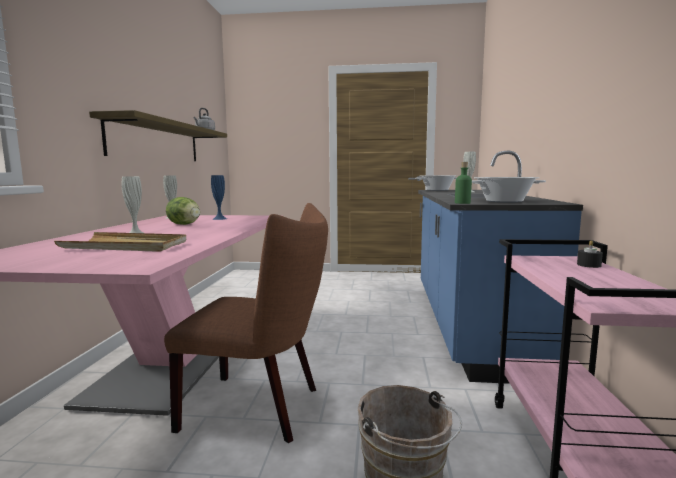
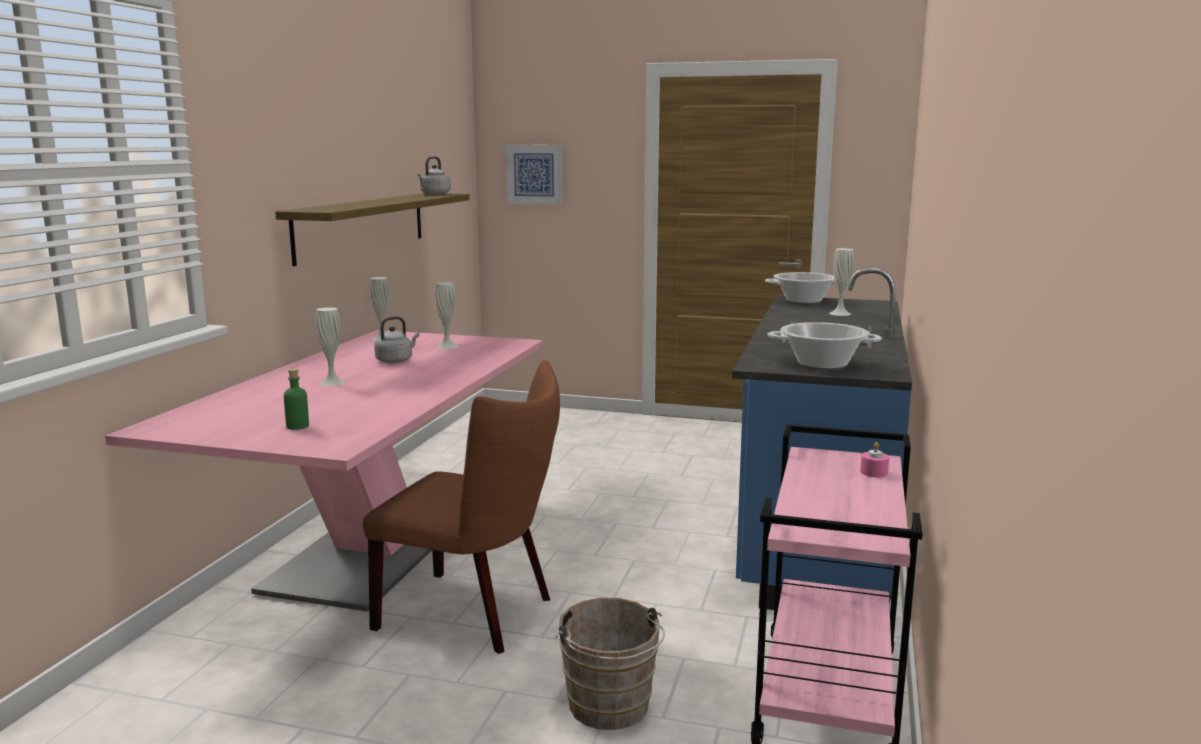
camera: 10 degrees right, 5 degrees up
(126, 246) = (321, 408): beige tray -> none
(184, 224) = (396, 360): lettuce -> grey kettle
(219, 219) = (447, 346): blue vase -> white vase
(263, 132) = (534, 174): none -> picture
(462, 203) = (754, 367): green bottle -> green bottle (297, 426)
(589, 265) = (874, 472): black candle -> pink candle

